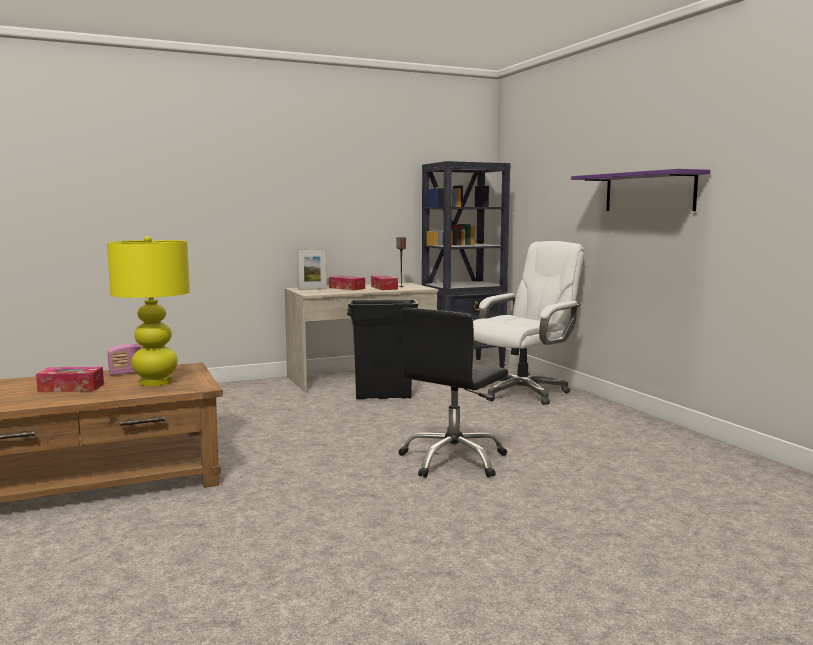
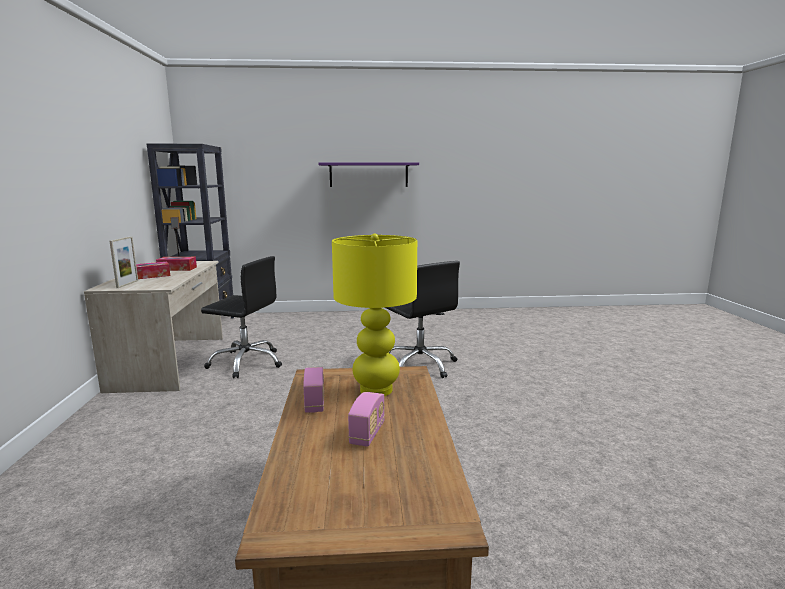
camera: 70 degrees left, 5 degrees up
(71, 388) = (367, 434): tissue box -> radio
(383, 396) = (246, 363): black trash can -> black office chair
(522, 393) = (301, 324): white office chair -> none

